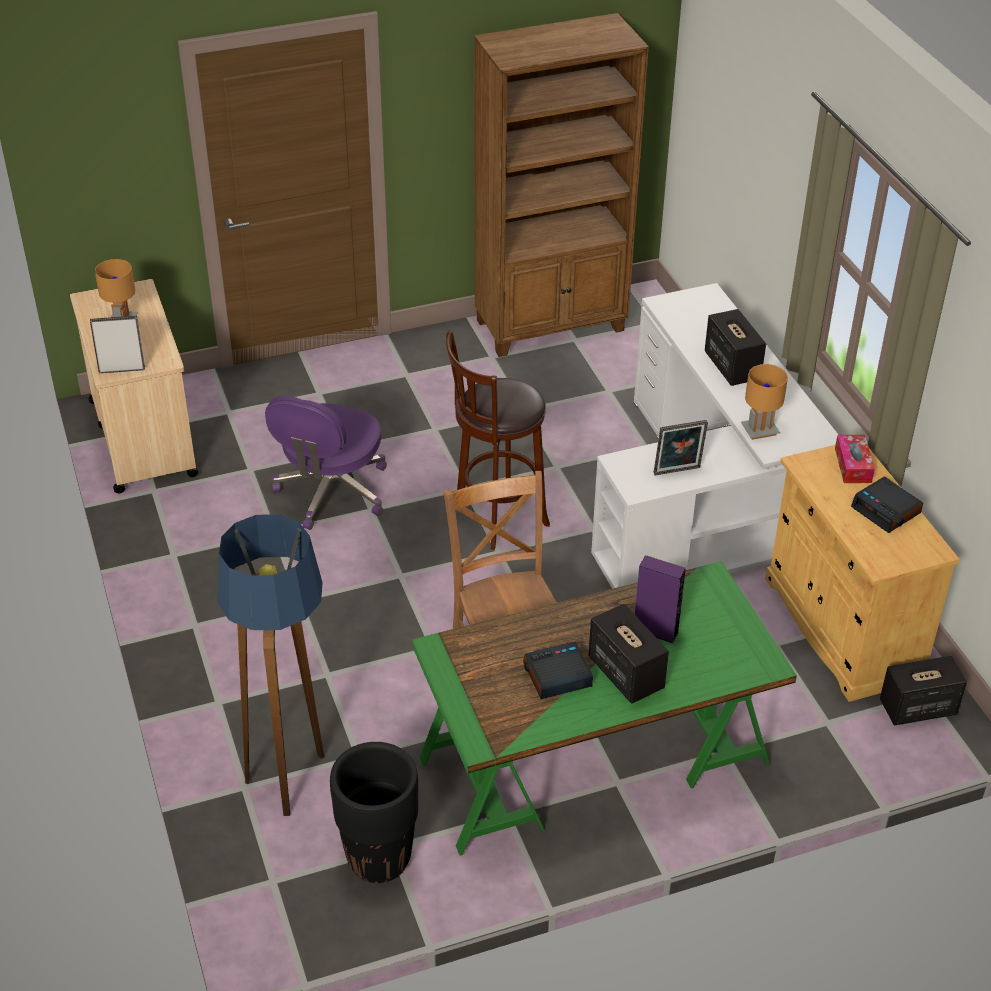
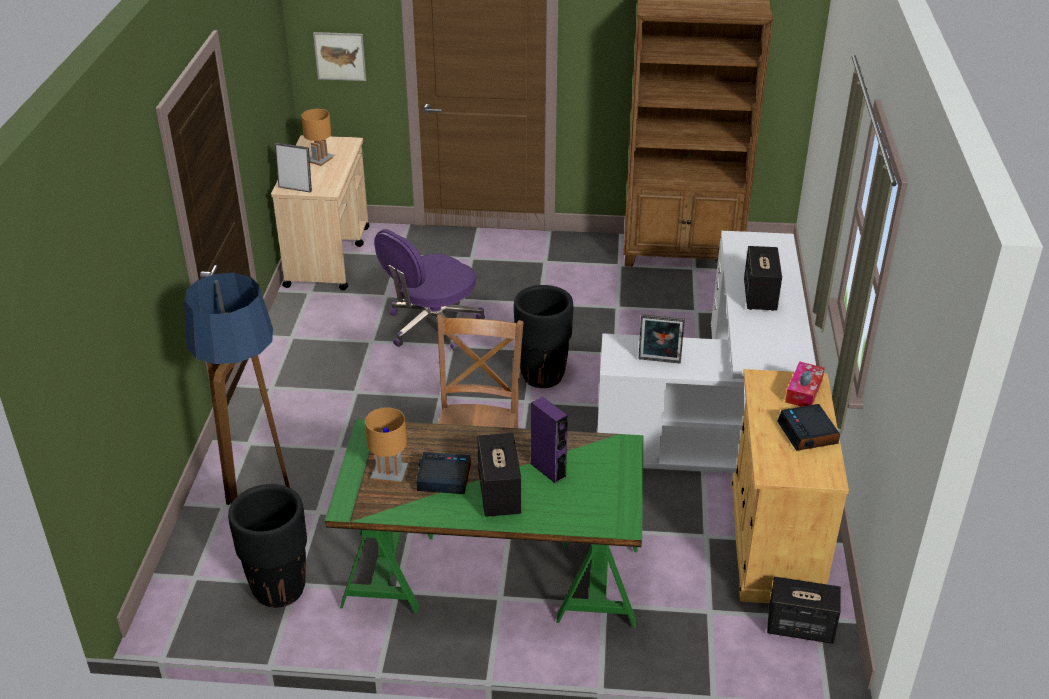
camera: 25 degrees right, 5 degrees down
(111, 184) = (340, 56): none -> picture
(496, 517) = (542, 376): brown stool -> black planter
(760, 430) = (748, 348): brown table lamp -> brown table lamp (389, 474)

